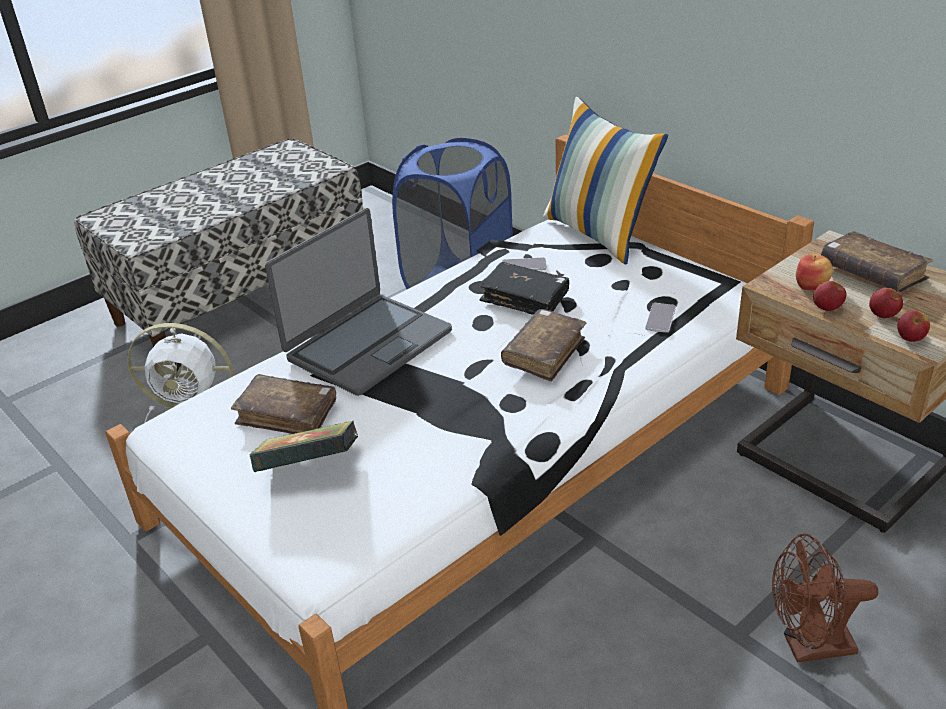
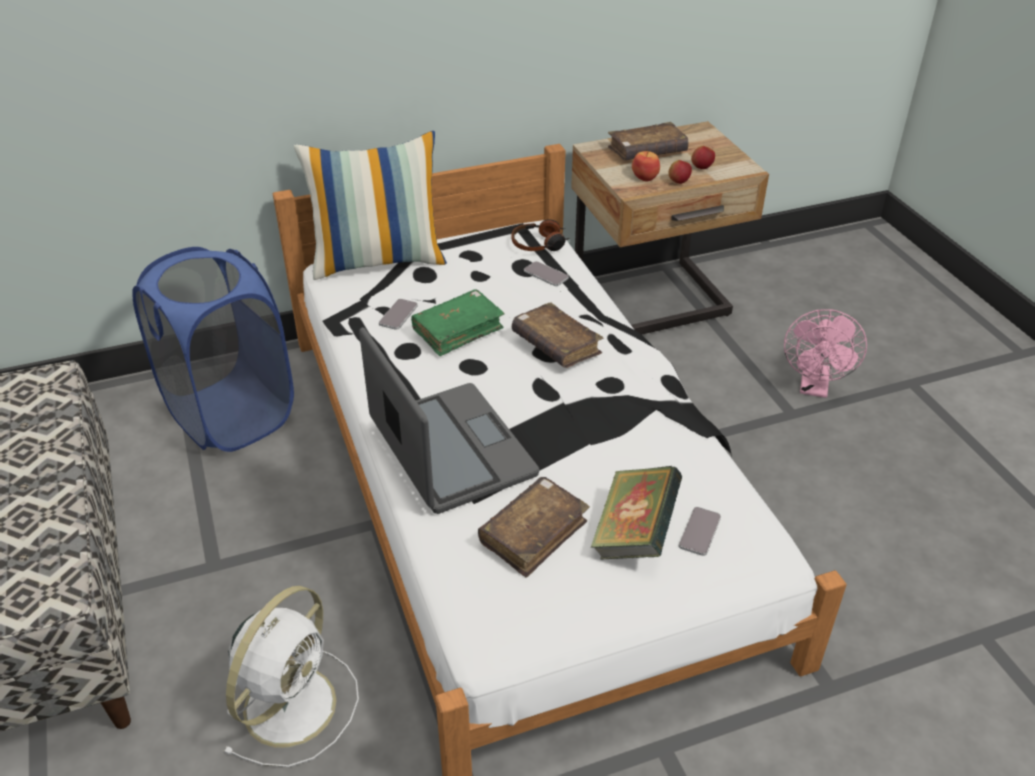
camera: 70 degrees left, 5 degrees up
(330, 509) = (699, 532): none -> phone
(525, 298) = (458, 330): black book -> green book
(711, 300) = (539, 244): none -> headphones
(809, 647) = (814, 388): brown fan -> pink fan
(910, 339) = (735, 169): apple -> none

